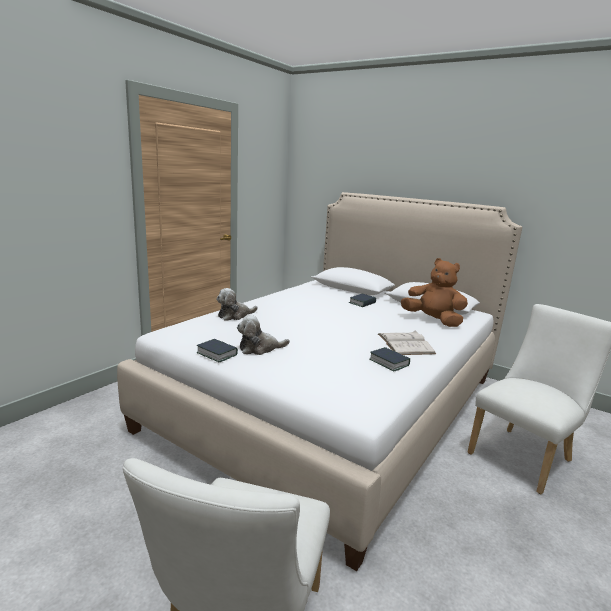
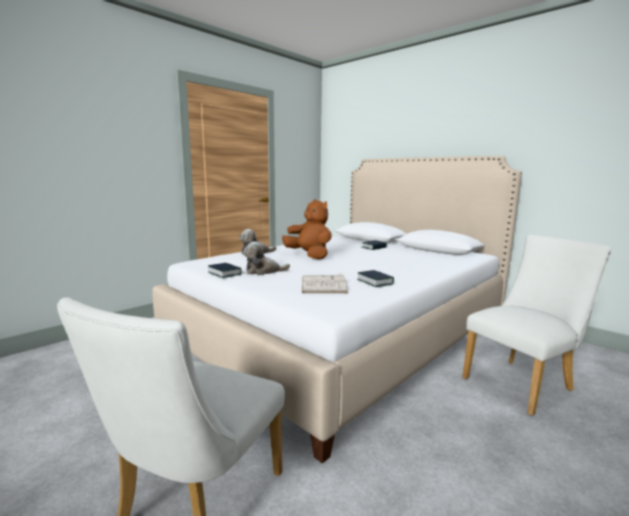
camera: 10 degrees right, 5 degrees down
(405, 343) = (398, 271): white book -> white book (323, 284)
(433, 320) = (434, 258): brown plush toy -> brown plush toy (309, 256)

